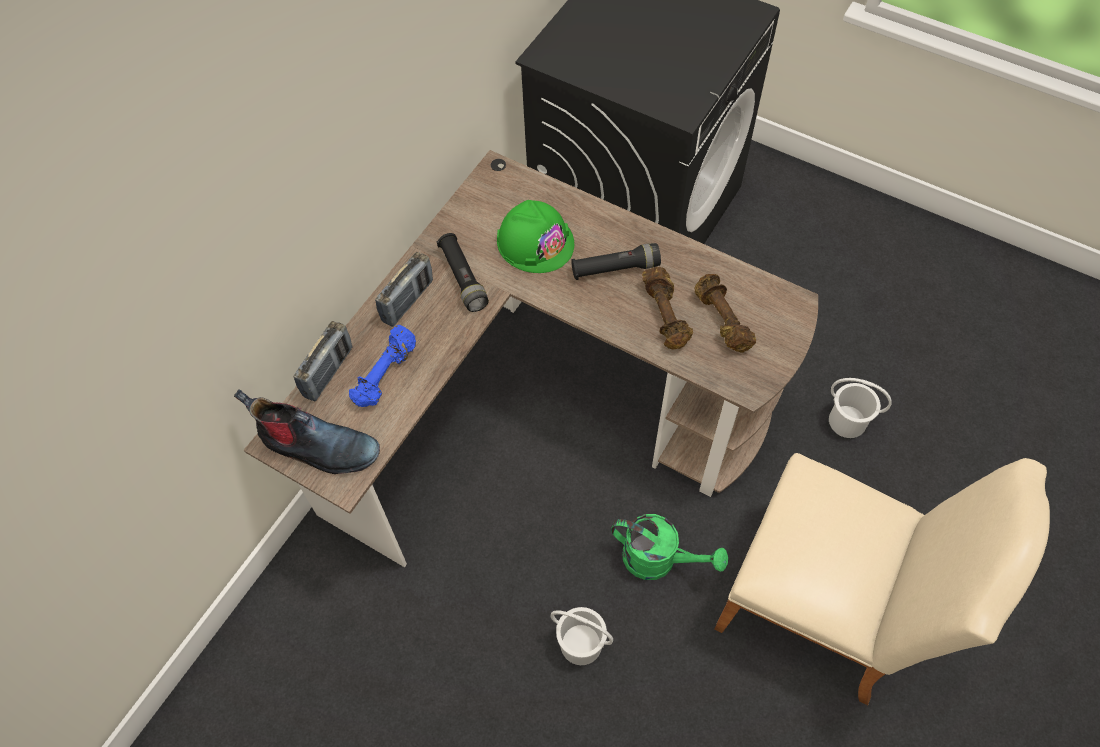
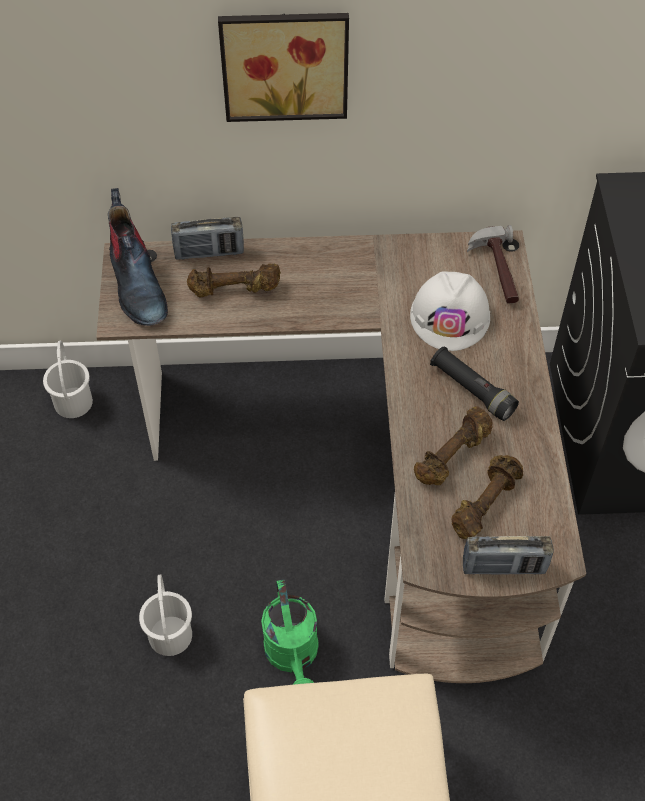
camera: 55 degrees right, 5 degrees down
(306, 153) = (285, 63): none -> picture
(386, 374) = (234, 290): blue dumbbell -> brown dumbbell
(408, 301) = (315, 263): radio -> radio (503, 567)
(463, 278) = (368, 287): black flashlight -> none
(515, 187) = (496, 270): none -> hammer
(535, 242) = (450, 316): green hard hat -> white hard hat
(847, 420) = (575, 757): white bucket -> white bucket (74, 402)

